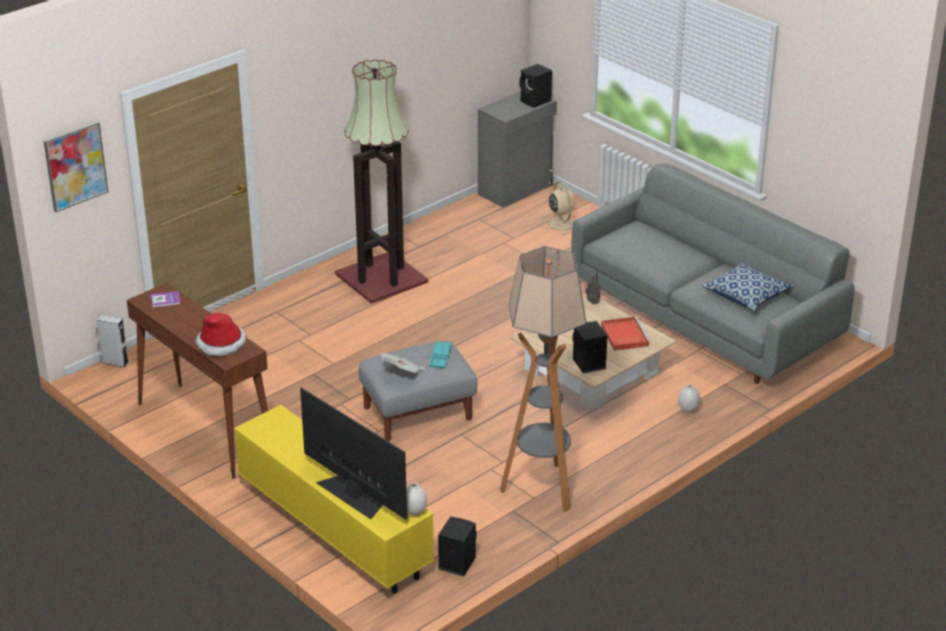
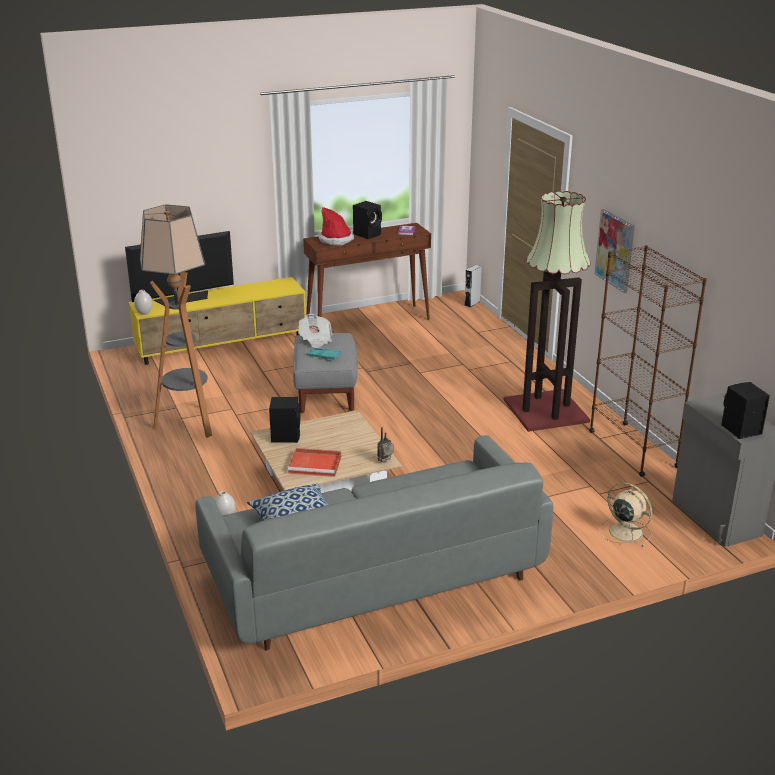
camera: 110 degrees right, 5 degrees down
(75, 166) = (484, 141): picture -> picture (615, 250)
(428, 229) = (632, 448): none -> brown bookcase
(456, 563) = (145, 378): black speaker -> black speaker (368, 234)
(560, 223) = (624, 531): beige fan -> beige fan turned 135 degrees counterclockwise

